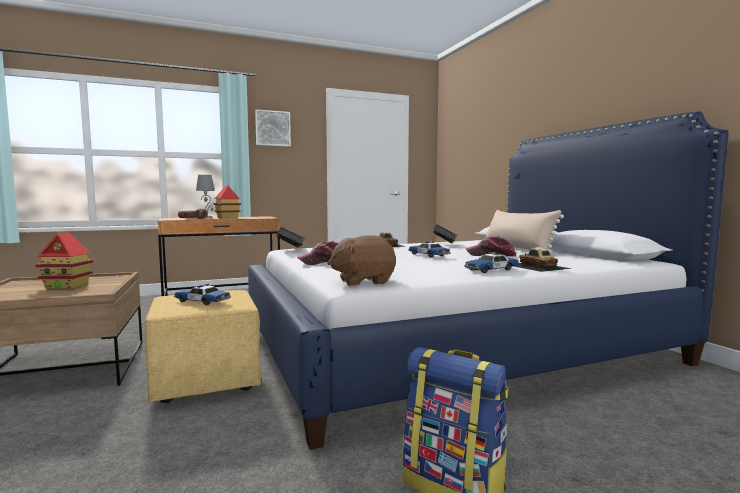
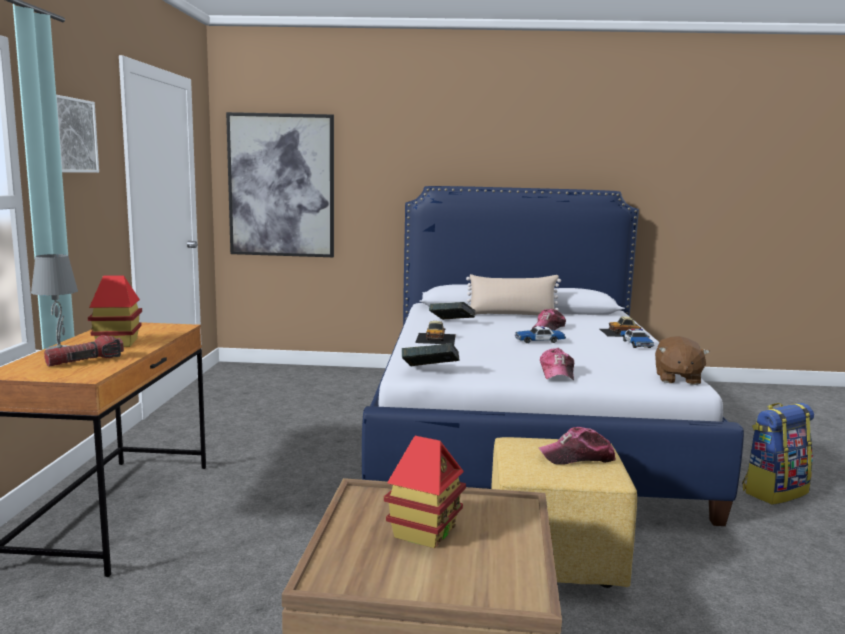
camera: 65 degrees left, 5 degrees up
(202, 301) = (577, 457): toy car -> cap
(461, 155) = (281, 185): none -> picture

